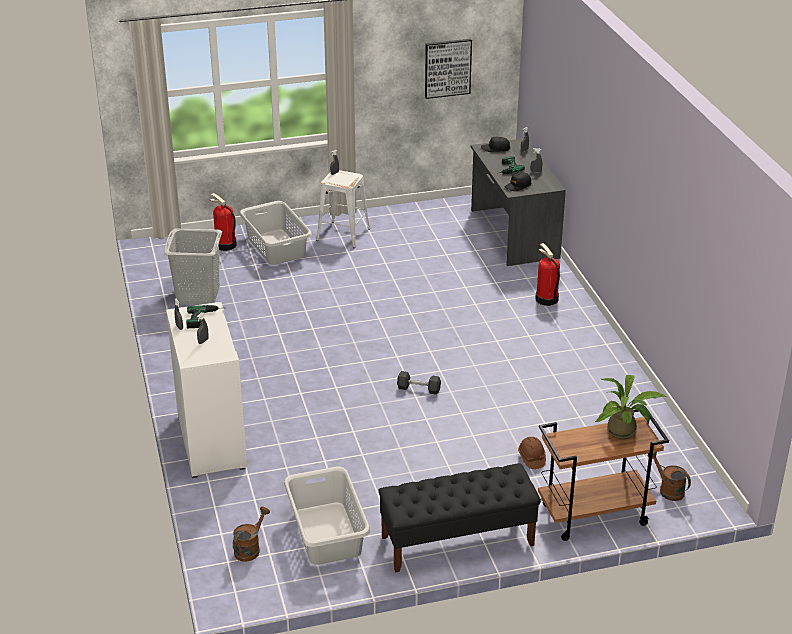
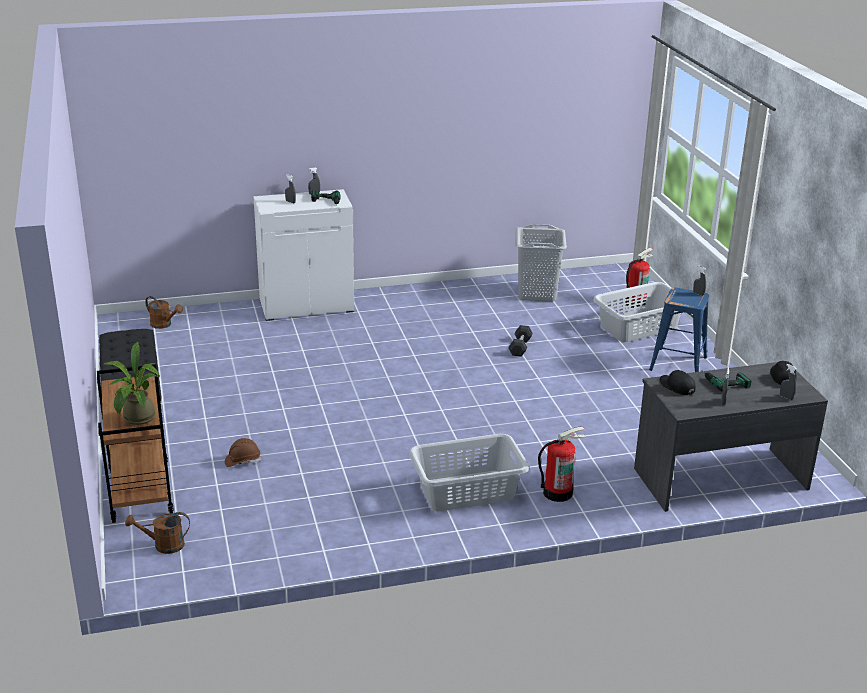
camera: 90 degrees right, 5 degrees down
(326, 533) = (169, 355): grey laundry basket -> grey laundry basket (466, 490)
(343, 234) = (678, 363): white stool -> blue stool
(418, 389) = (372, 401): grey dumbbell -> grey dumbbell (520, 347)
(447, 68) = (831, 260): picture -> none
(668, 490) = (163, 545): brown watering can -> brown watering can turned 150 degrees counterclockwise

